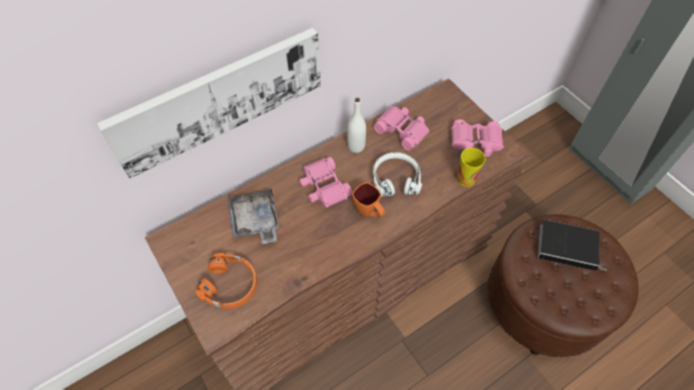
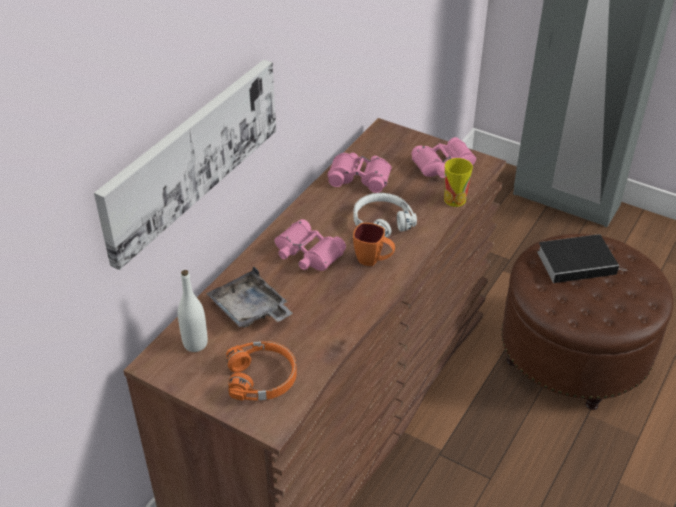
camera: 25 degrees left, 15 degrees down
(356, 146) = (319, 207): white bottle -> white bottle (195, 343)

